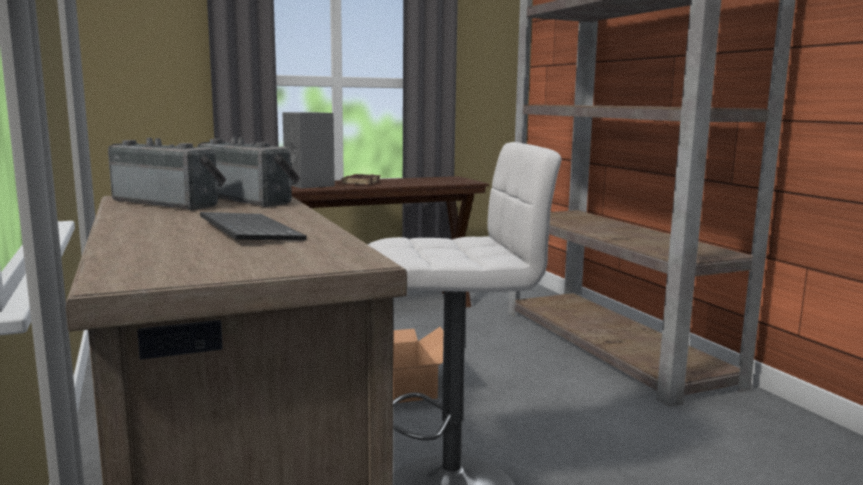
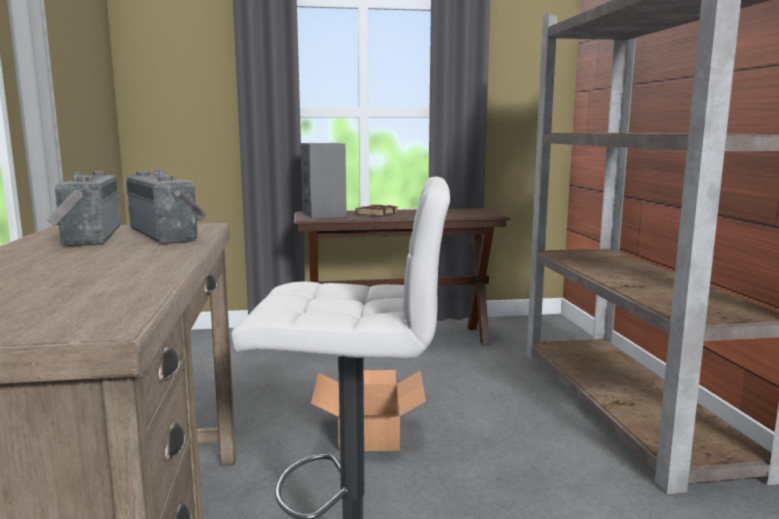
camera: 15 degrees right, 0 degrees up
(170, 203) = (86, 236): radio -> radio turned 150 degrees counterclockwise
(246, 230) = (80, 274): keyboard -> none

